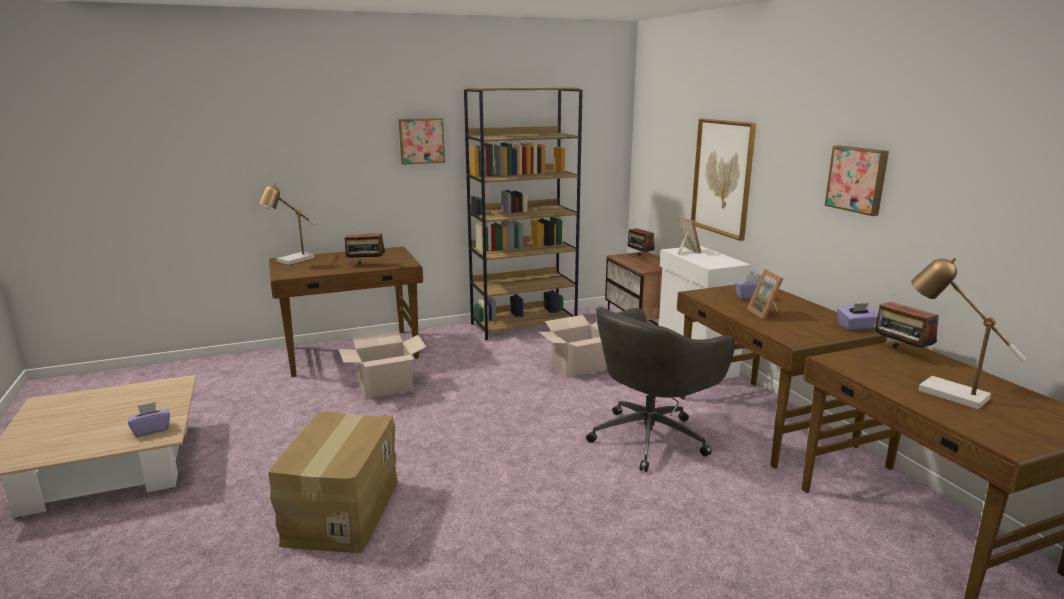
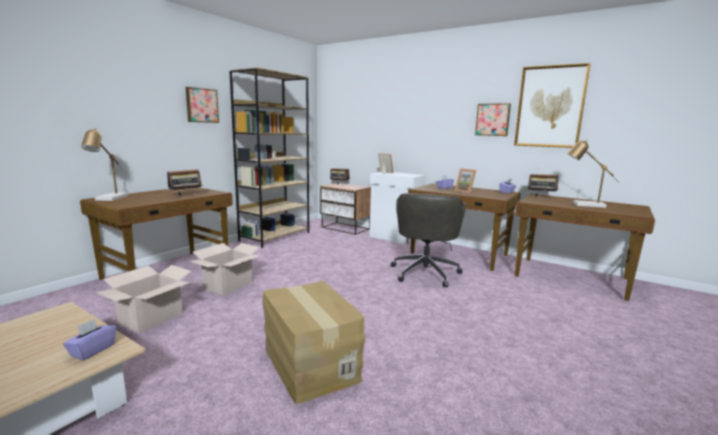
camera: 35 degrees left, 5 degrees down
(578, 366) = (339, 250): cardboard box -> cardboard box (151, 318)
(722, 177) = (397, 130): picture -> picture (550, 107)

